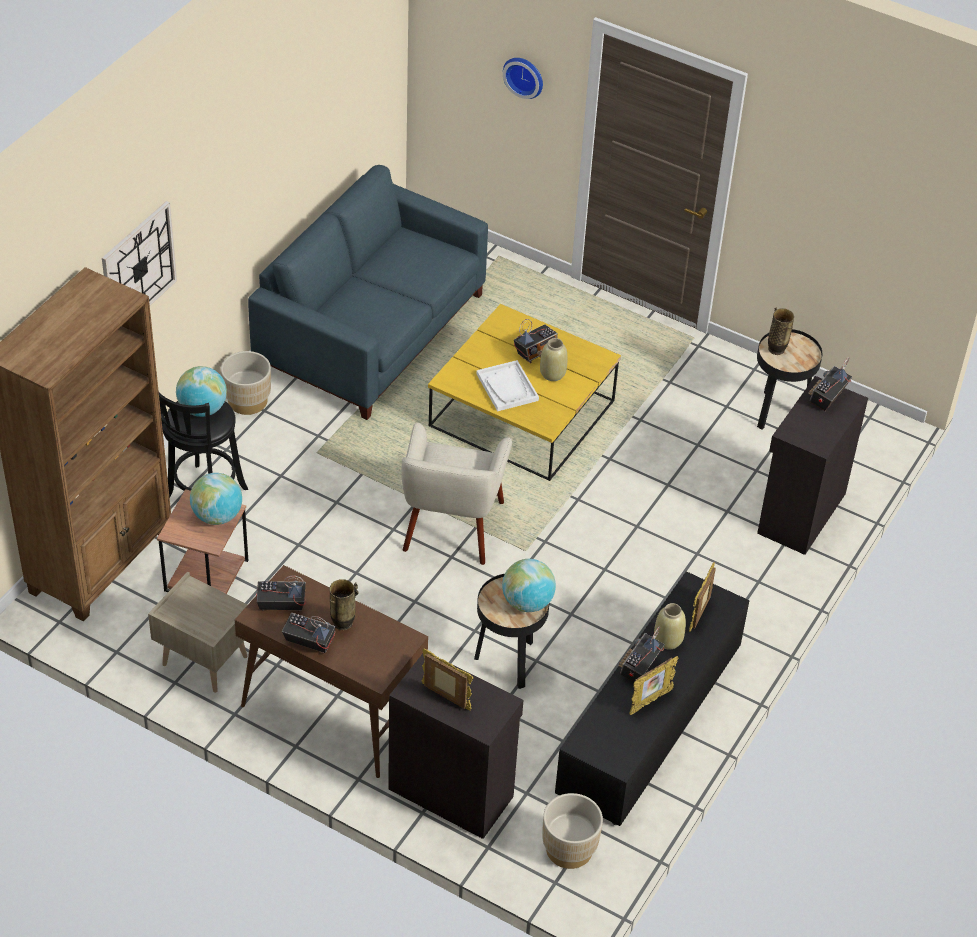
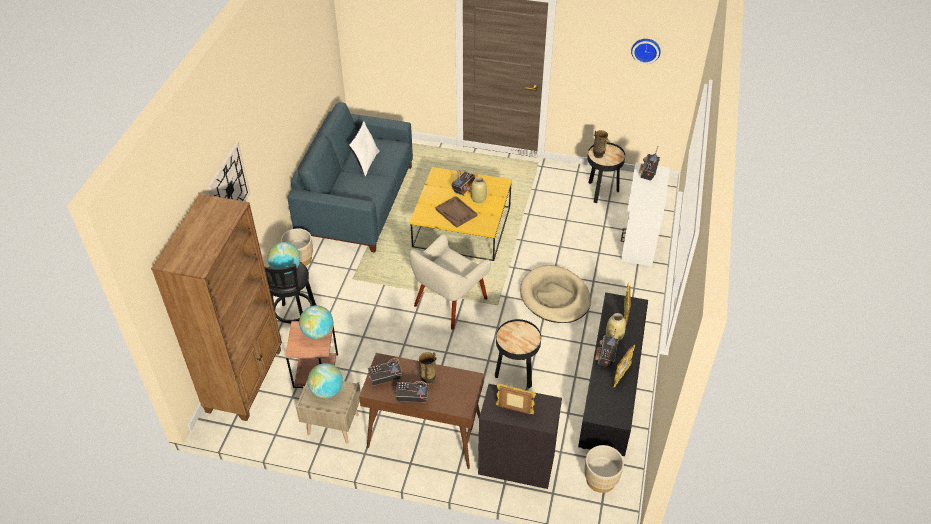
camera: 15 degrees left, 0 degrees up
(395, 271) = (366, 162): none -> white pillow
(451, 527) = (449, 302): beige armchair -> beige armchair turned 45 degrees clockwise
(507, 387) = (456, 212): white tray -> brown tray
(525, 76) = (414, 30): wall clock -> wall clock (646, 49)
(527, 602) = (526, 335): globe -> globe (327, 391)
(622, 562) = (555, 297): none -> beige dog bed
(799, 513) = (638, 243): black cabinet -> white cabinet

